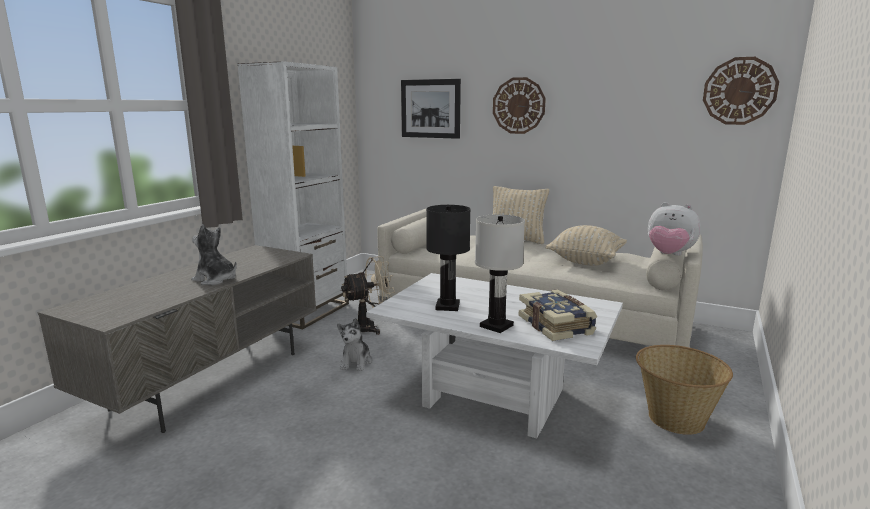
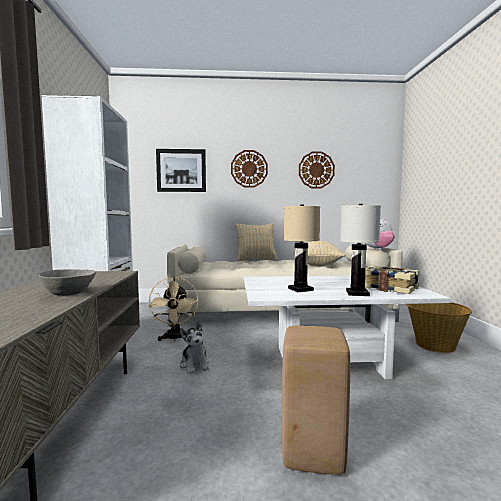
camera: 30 degrees left, 10 degrees down
(215, 280) = (69, 293): plush toy -> grey bowl
(355, 470) = (311, 454): none -> beige stool
(370, 327) = (175, 338): beige fan -> beige fan turned 135 degrees clockwise
(447, 306) = (300, 289): black table lamp -> beige table lamp
(739, 91) = (376, 162): wall clock -> wall clock (316, 170)

